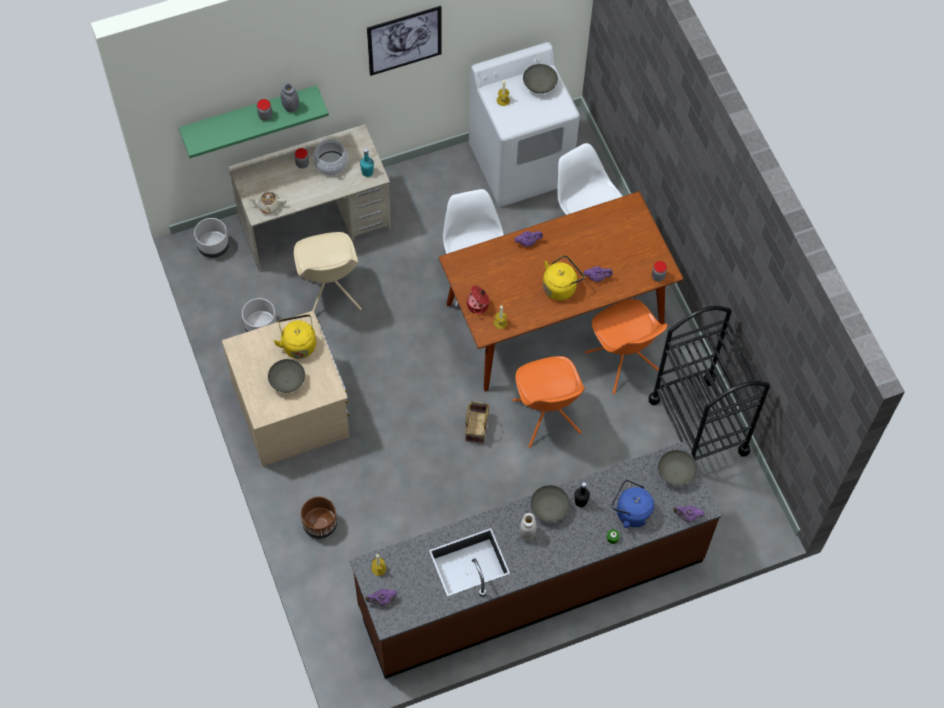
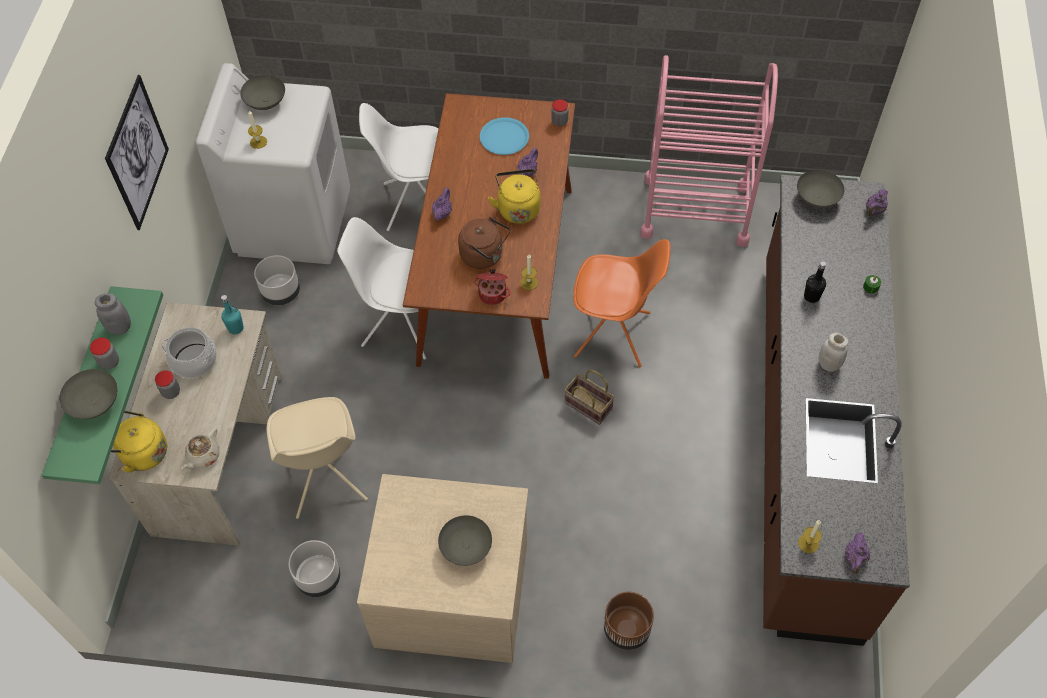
camera: 60 degrees left, 5 degrees down
(214, 246) = (168, 583): grey planter -> grey planter (281, 292)
(298, 344) = (419, 511): yellow kettle -> yellow kettle (141, 453)
(330, 294) = (325, 480): beige chair -> beige chair turned 60 degrees clockwise
(507, 285) = (484, 256): none -> brown kettle
(549, 509) = (807, 330): grey bowl -> grey bowl (94, 404)
(620, 248) = (504, 137): none -> blue plate
(622, 362) = (587, 240): orange chair -> none
(631, 512) = (846, 257): blue kettle -> none
(698, 425) = (695, 210): black cart -> pink cart

